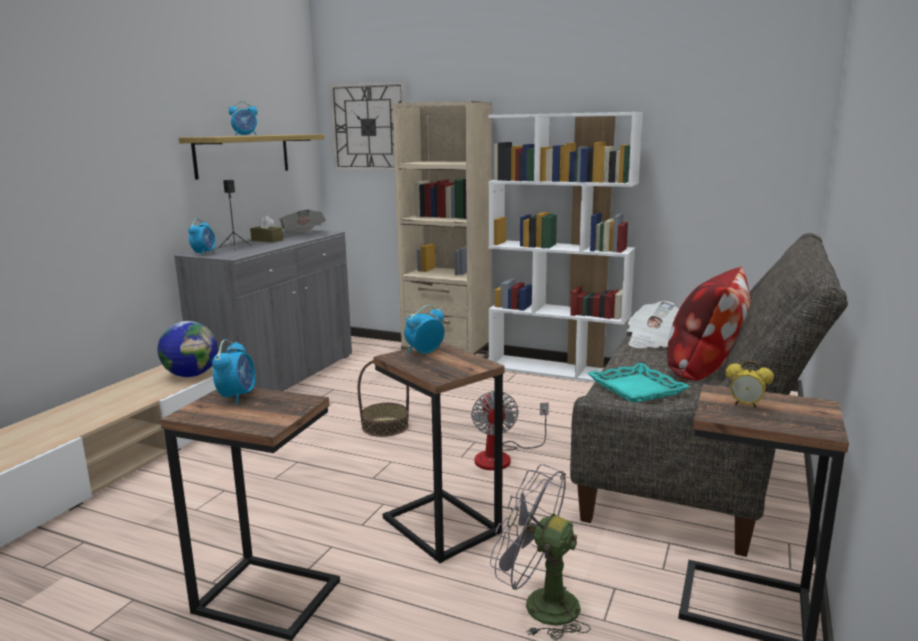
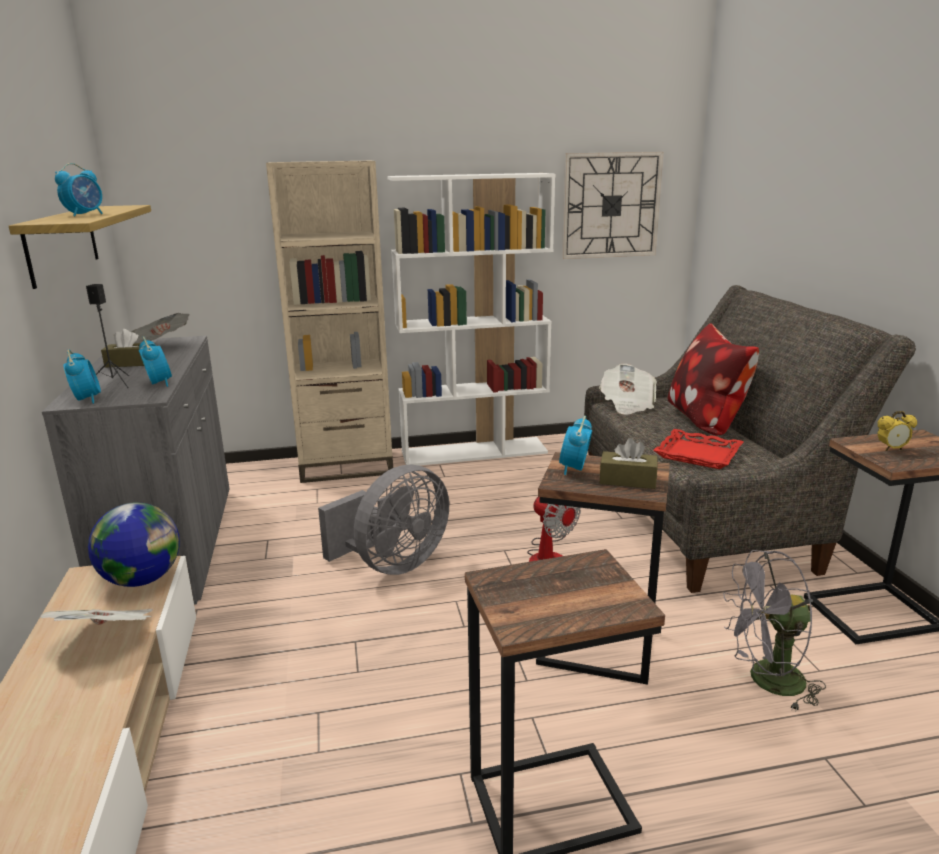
camera: 35 degrees left, 5 degrees up
(136, 396) = (108, 636): none -> newspaper
(237, 396) = (518, 583): alarm clock -> alarm clock (158, 383)
(369, 127) = (195, 192): wall clock -> wall clock (611, 205)
(385, 426) = (393, 564): basket -> grey fan
(443, 367) = (627, 480): none -> brown tissue box
(635, 389) = (697, 455): turquoise tray -> red tray

